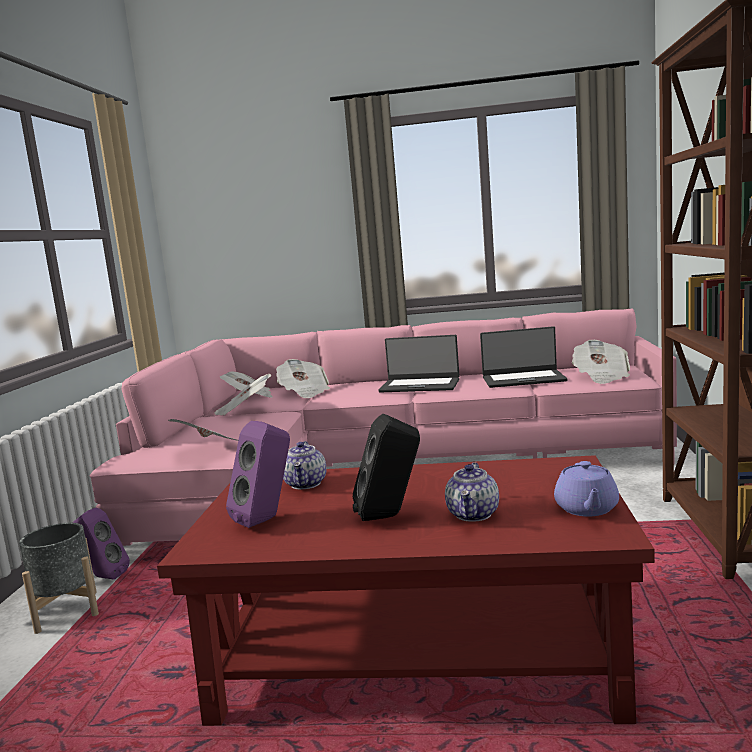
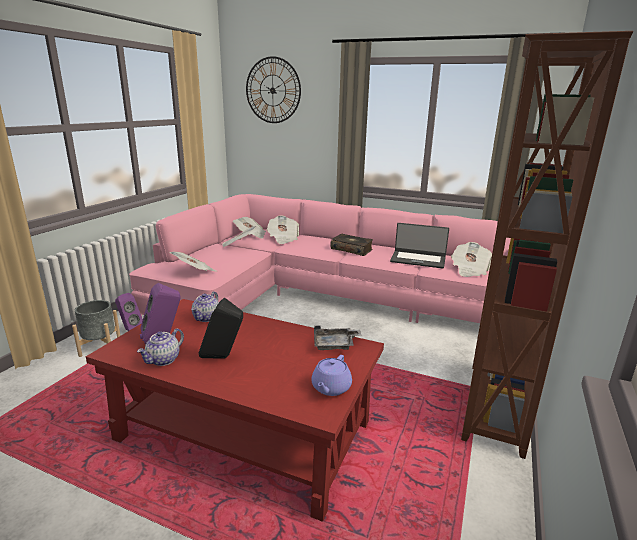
camera: 15 degrees right, 10 degrees up
(239, 180) = (273, 90): none -> wall clock
(420, 385) = (351, 249): laptop -> book
(474, 514) = (266, 371): teapot -> teapot (163, 360)
(533, 470) = (335, 344): none -> grey tray

